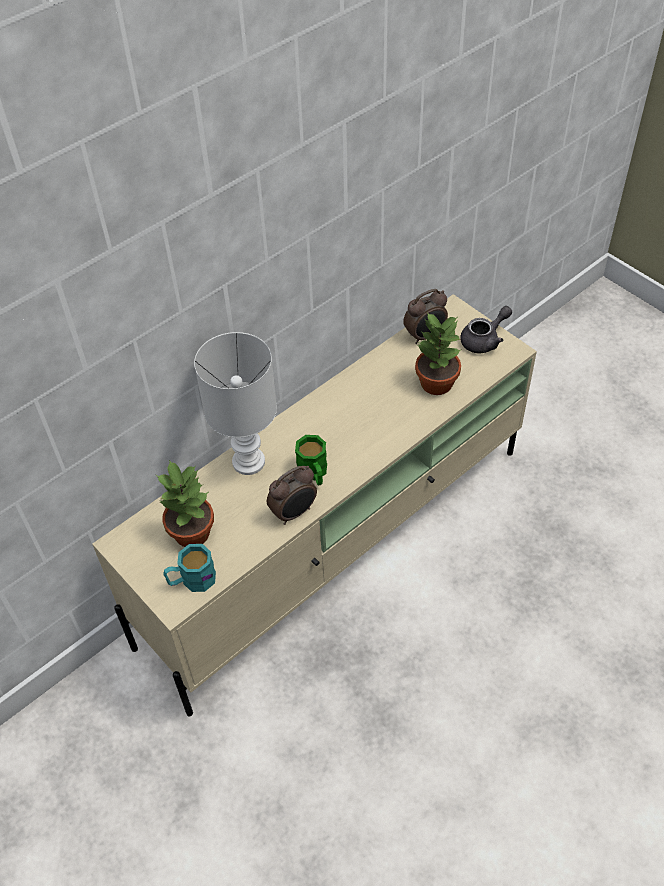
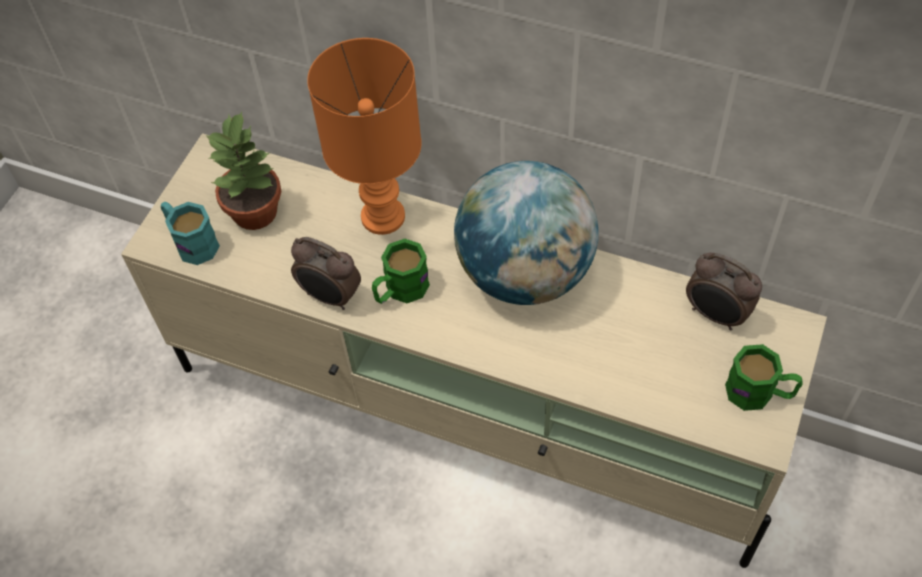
camera: 65 degrees right, 5 degrees up
(247, 461) = (383, 215): white table lamp -> orange table lamp
(342, 407) = (525, 273): none -> globe
(435, 383) = (634, 363): potted plant -> none
(484, 340) = (759, 393): grey teapot -> green mug

